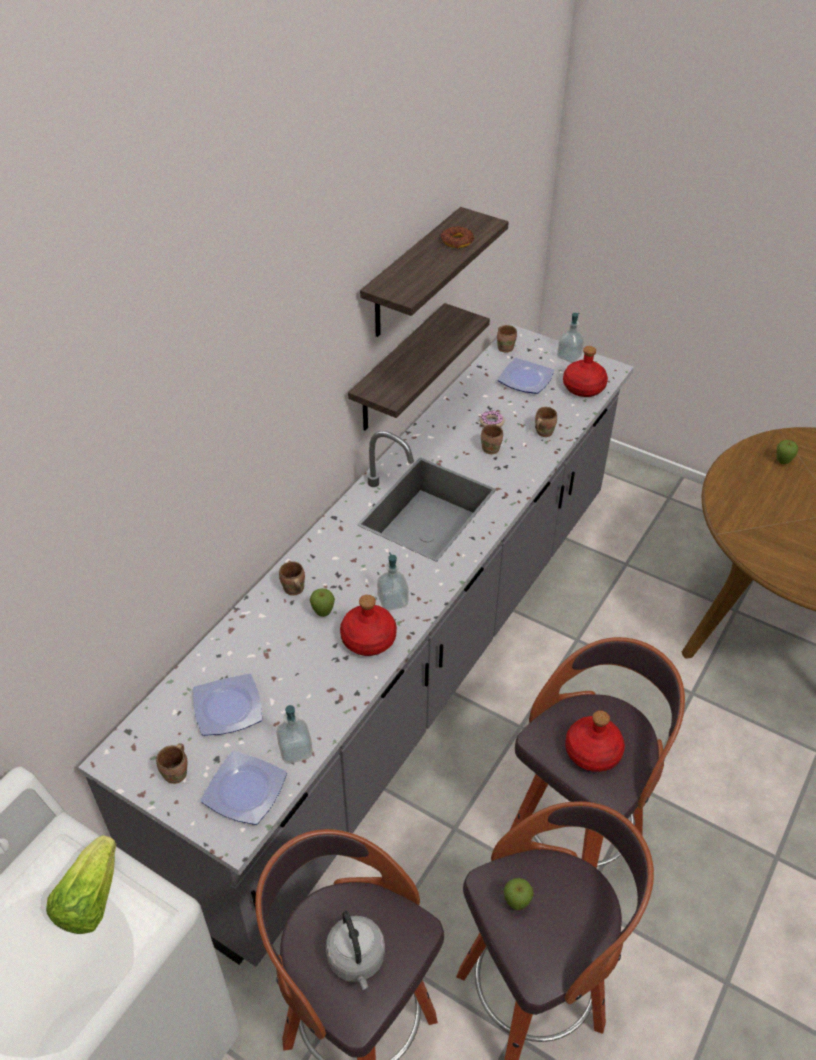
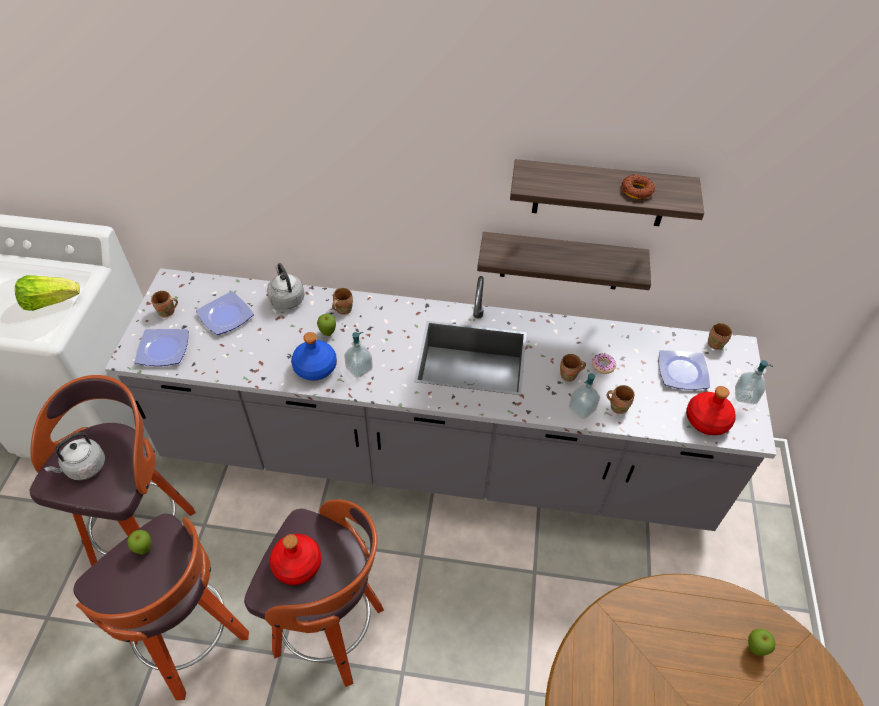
camera: 65 degrees right, 5 degrees up
(239, 638) = (286, 298): none -> grey kettle
(295, 750) = (202, 363): soap dispenser -> soap dispenser (582, 409)
(368, 639) = (314, 367): red bottle -> blue bottle

